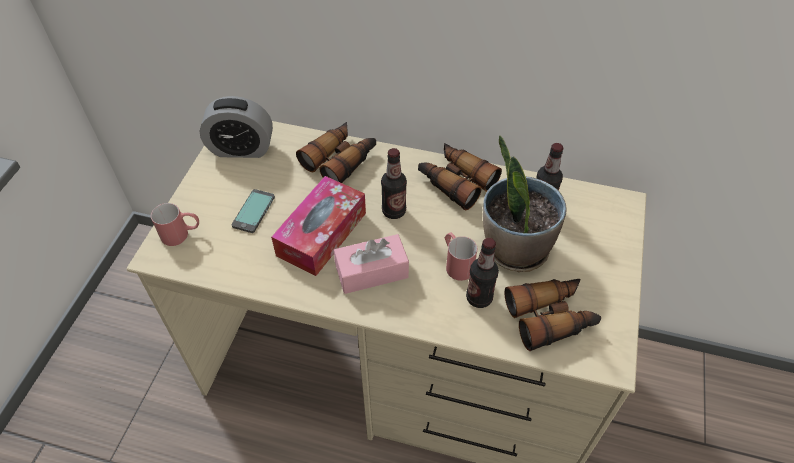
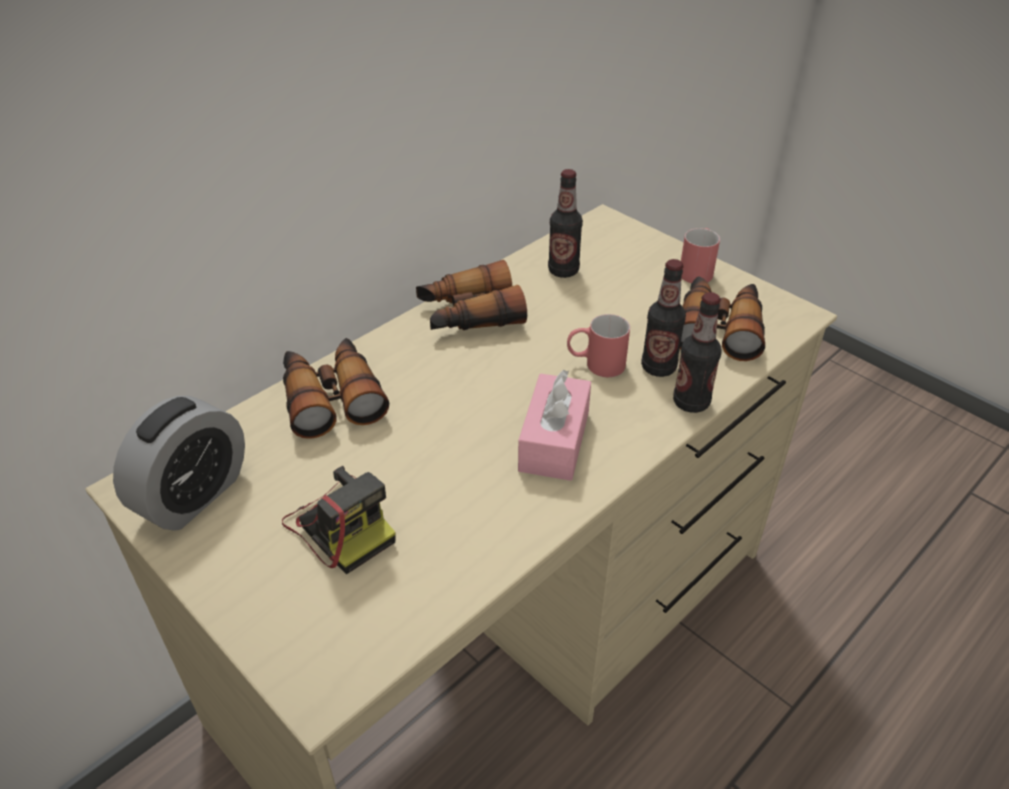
camera: 60 degrees left, 10 degrees down
(182, 234) = (304, 637): red mug -> red mug (697, 269)
(254, 211) = (341, 525): phone -> camera
(322, 234) = (450, 465): tissue box -> none
(394, 211) = (470, 383): bottle -> bottle (691, 402)
(514, 249) = (608, 313): potted plant -> none

